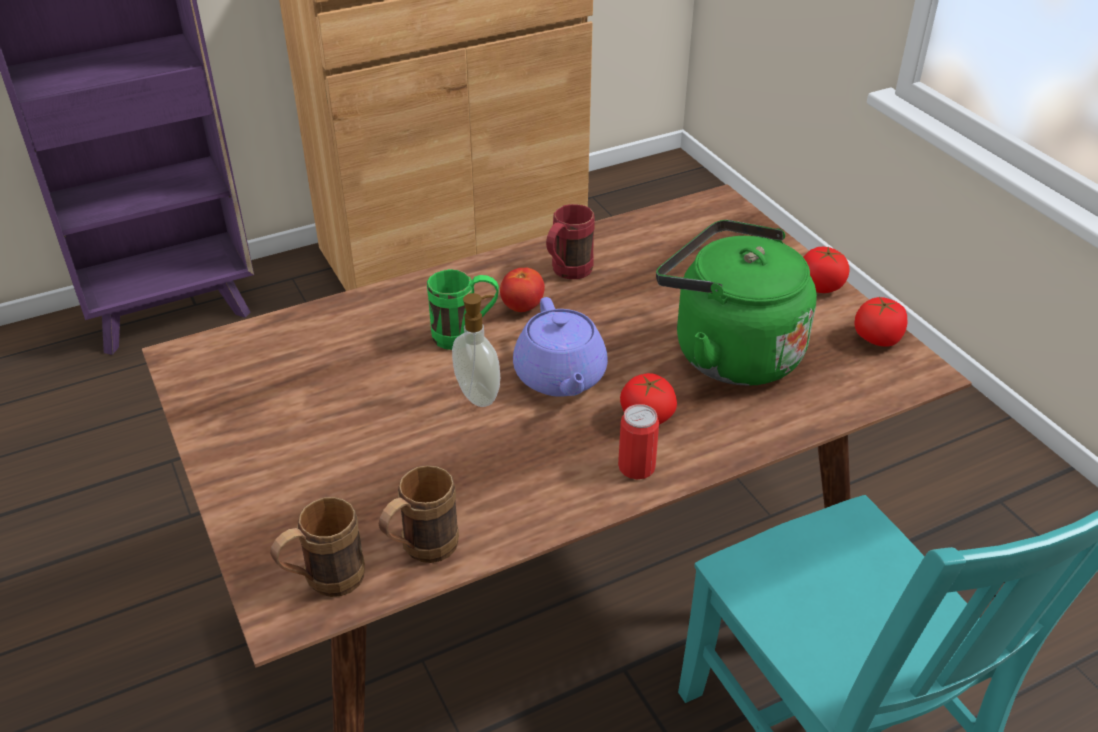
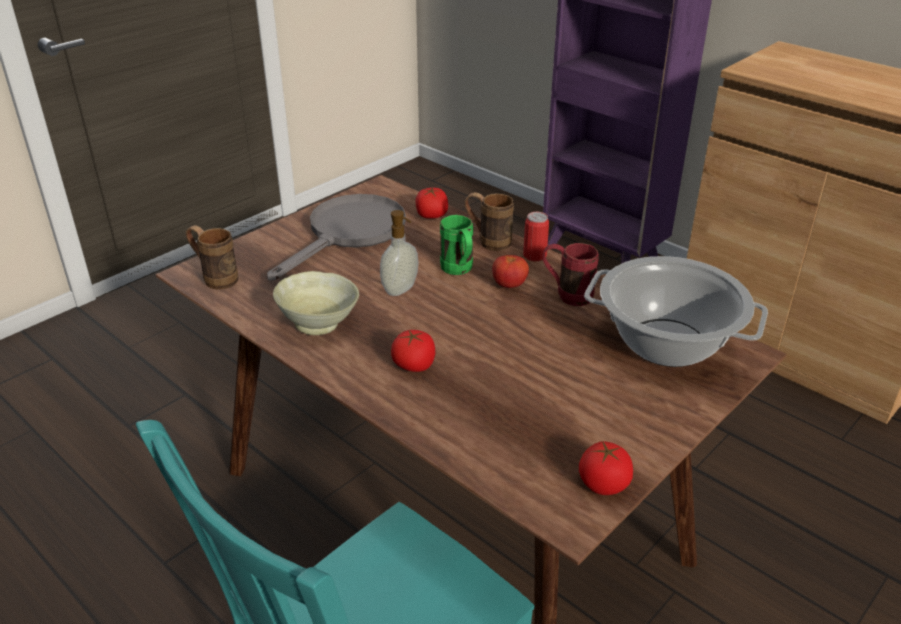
camera: 70 degrees right, 5 degrees down
(298, 413) = (349, 233): none -> grey frying pan
(420, 551) = (248, 302): brown mug -> brown mug (488, 241)
(518, 483) = (320, 324): none -> beige bowl
(560, 377) = (438, 318): purple teapot -> none
(636, 467) = (357, 370): can -> can (535, 256)
(684, 239) = (666, 343): none -> cooking pot
(729, 352) = (521, 393): green kettle -> none
(820, 286) = (662, 435): tomato -> tomato (431, 216)

